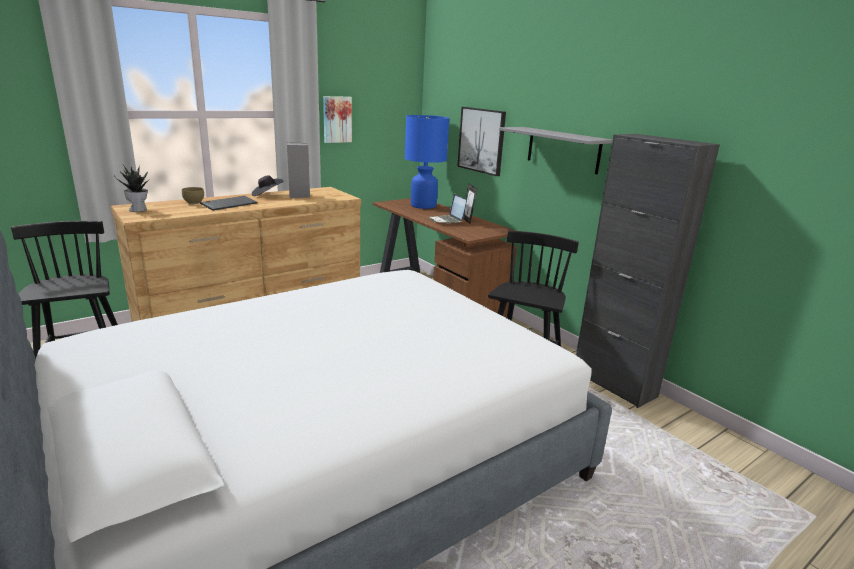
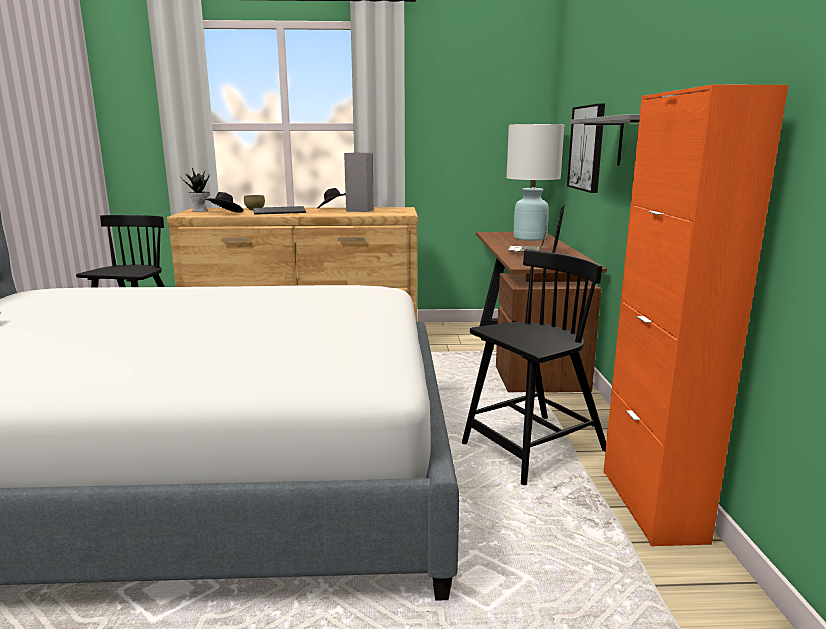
camera: 35 degrees right, 5 degrees down
(179, 212) = (225, 214): none -> black hat
(336, 119) = (434, 133): picture -> none
(423, 206) = (529, 238): blue table lamp -> white table lamp
(614, 384) = (652, 505): black cabinet -> orange cabinet

